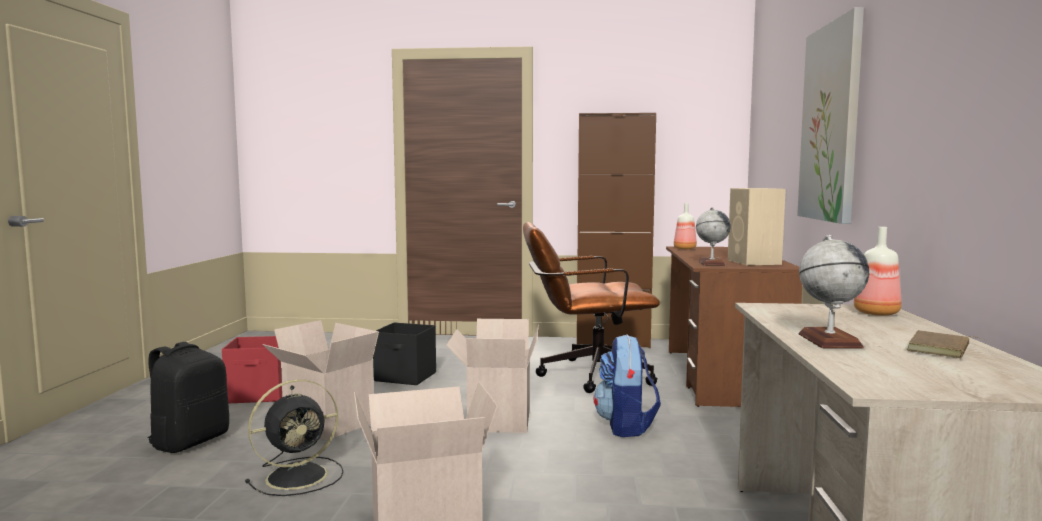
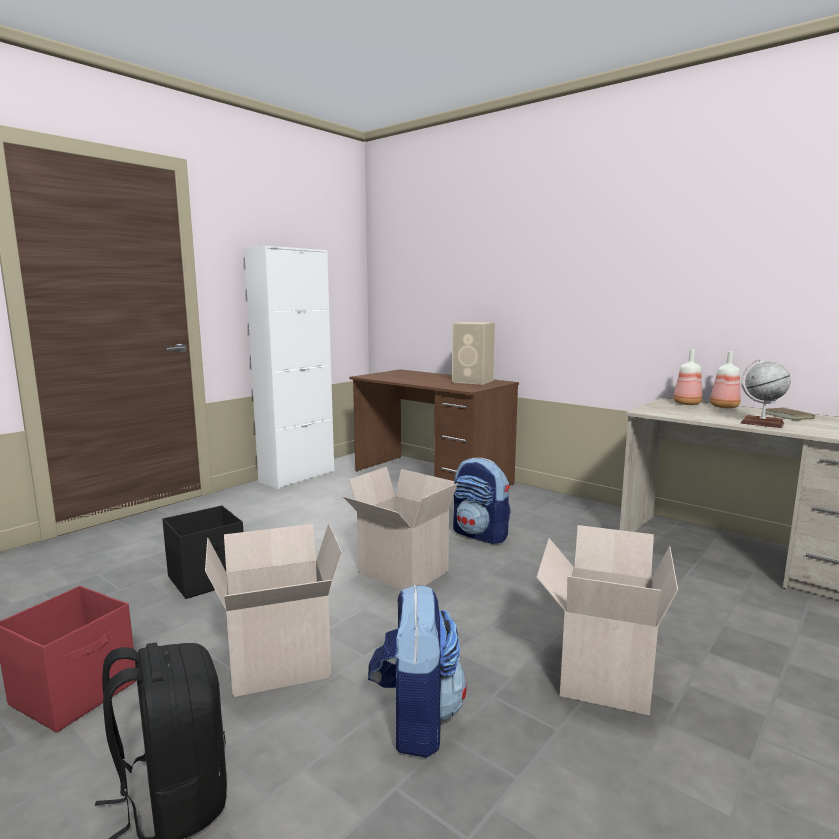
camera: 55 degrees left, 5 degrees up
(300, 476) = (415, 720): black fan -> backpack
(585, 375) = (354, 510): brown office chair -> none
(612, 343) = (297, 477): brown cabinet -> white cabinet
(684, 248) = (375, 377): bottle -> bottle (723, 407)
(711, 263) = (461, 386): globe -> none
(831, 123) = (542, 274): picture -> none

